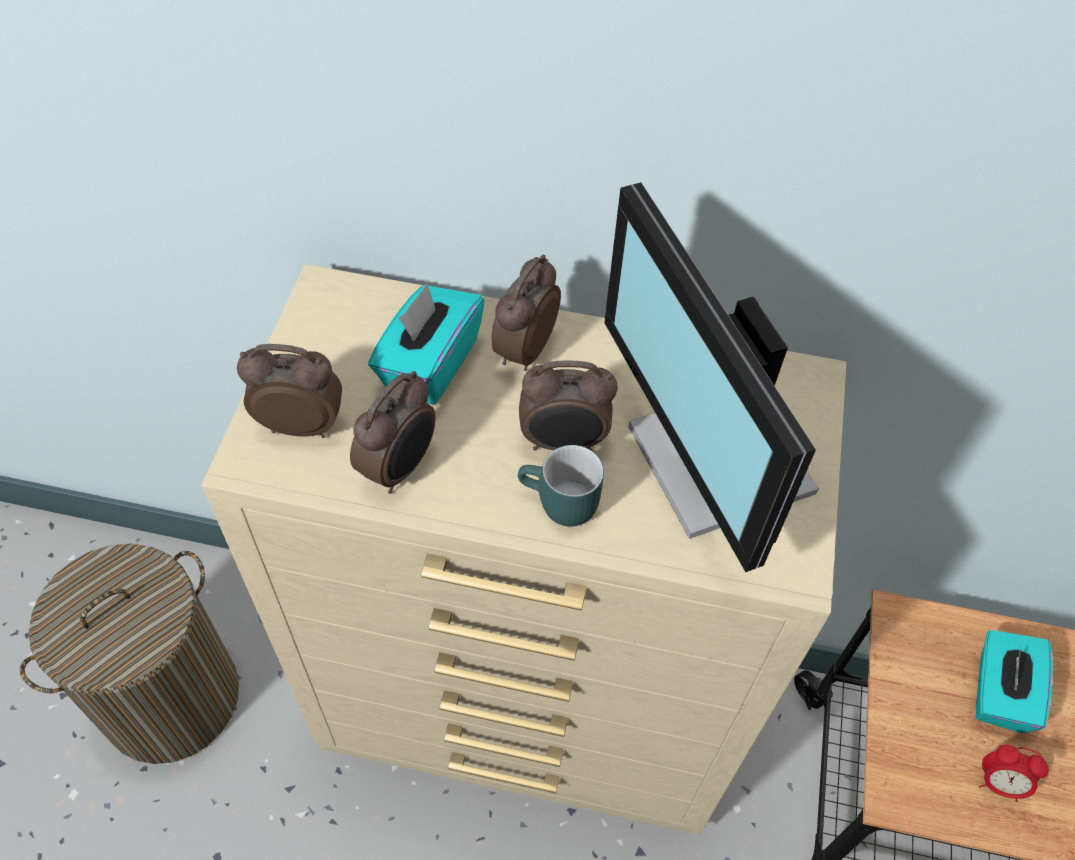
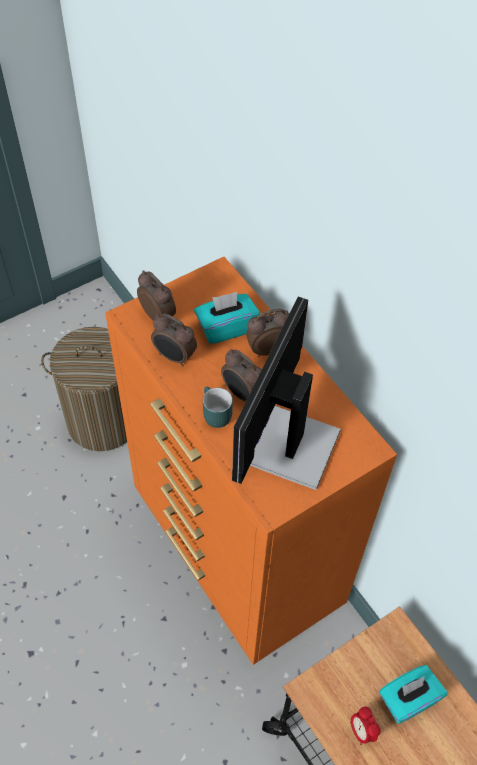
camera: 45 degrees right, 0 degrees up
(400, 467) = (174, 357): alarm clock -> alarm clock turned 45 degrees clockwise
(527, 713) = (235, 551): beige dresser -> orange dresser

